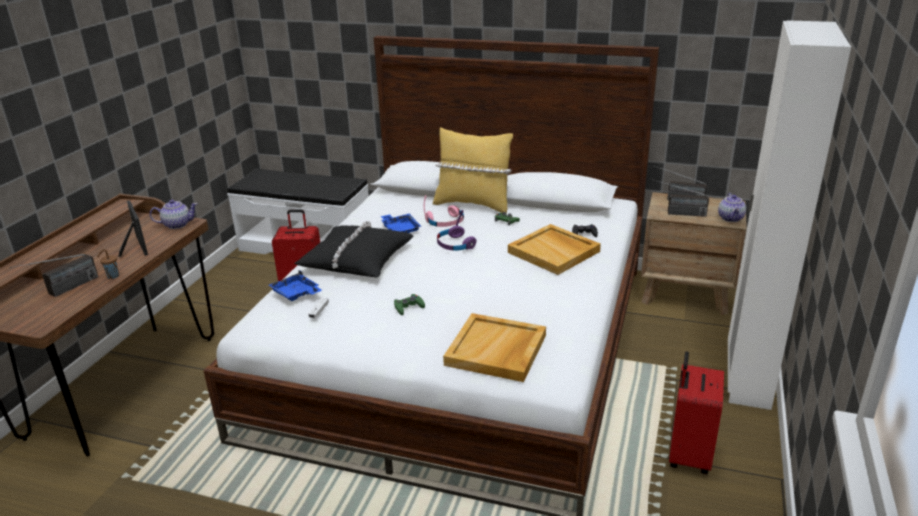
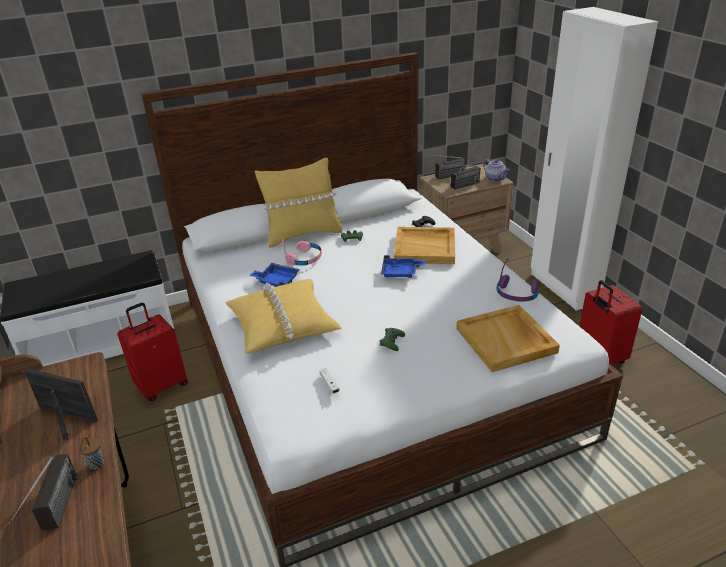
camera: 40 degrees left, 5 degrees up
(177, 225) = (74, 373): teapot -> none
(296, 294) = (281, 380): blue tray -> blue tray (401, 273)
(356, 260) = (282, 324): black pillow -> yellow pillow
(455, 245) = (345, 274): purple headphones -> purple headphones (517, 294)

